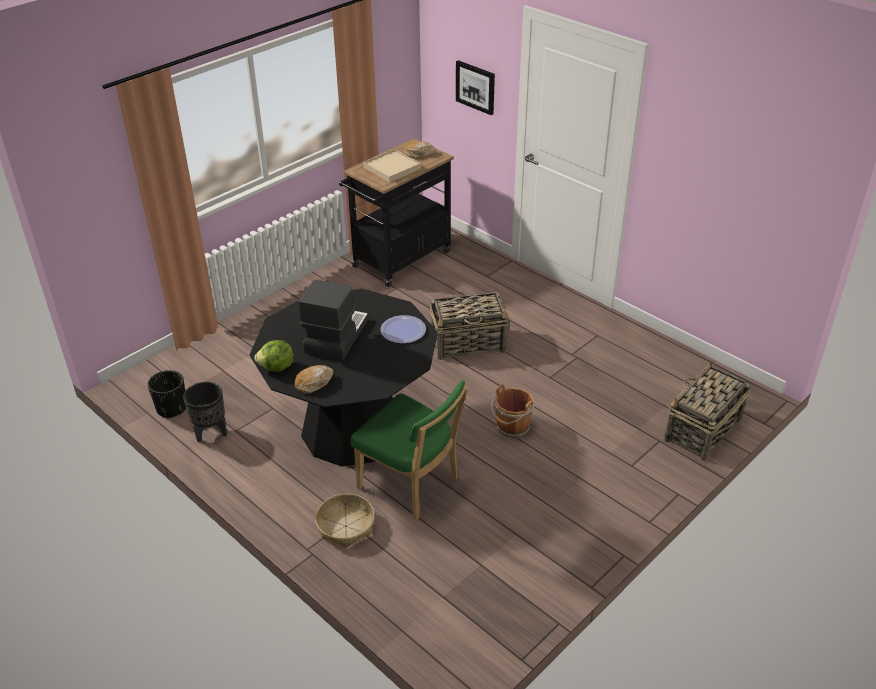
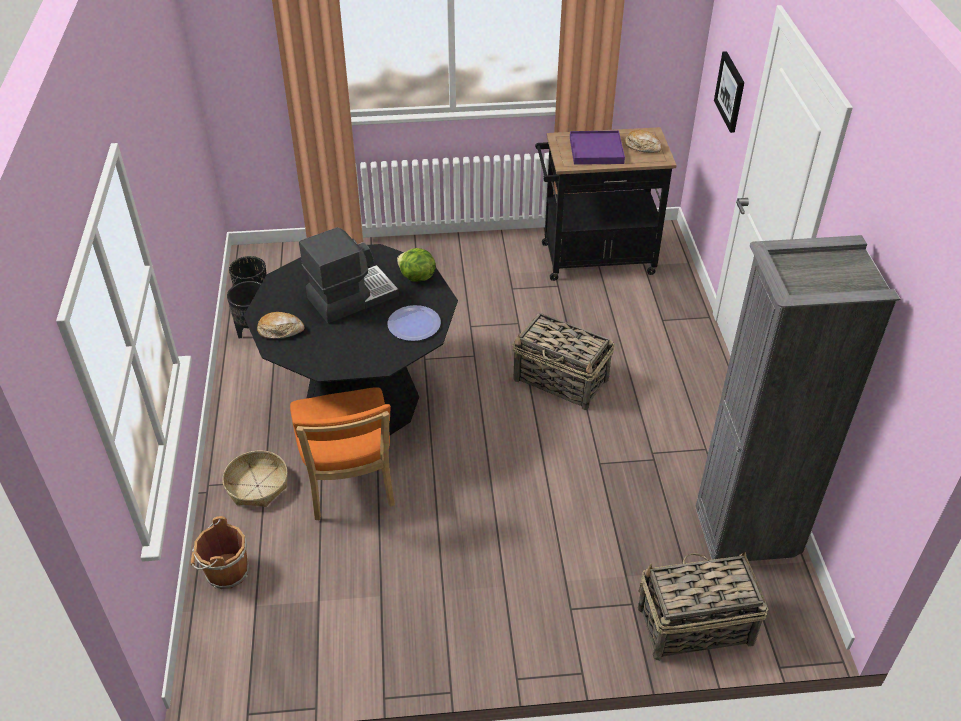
camera: 40 degrees right, 5 degrees up
(277, 368) = (271, 299): lettuce -> lettuce (416, 277)
(392, 168) = (596, 150): beige tray -> purple tray
(411, 485) = (349, 486): green chair -> orange chair
(512, 427) = (501, 490): brown bucket -> brown bucket (225, 572)
(670, 366) = (746, 532): none -> grey cabinet

